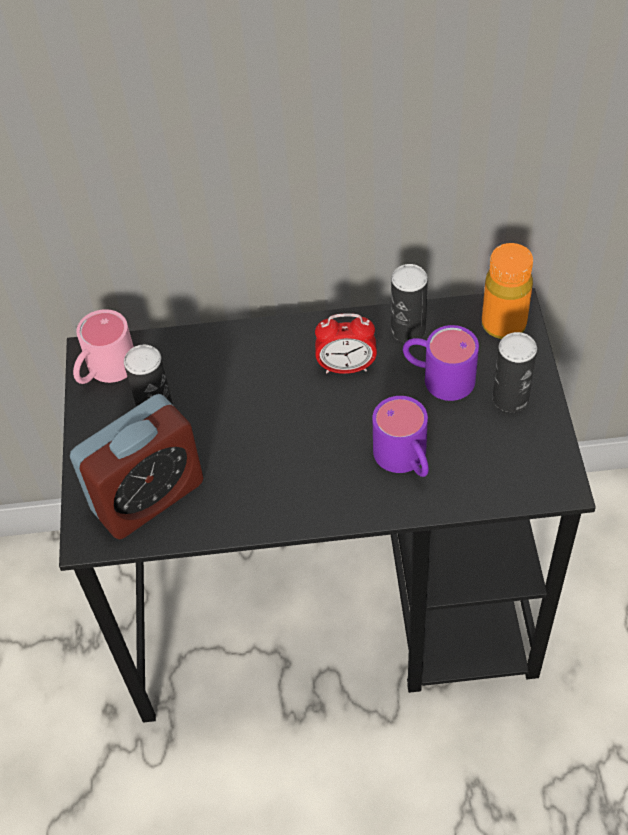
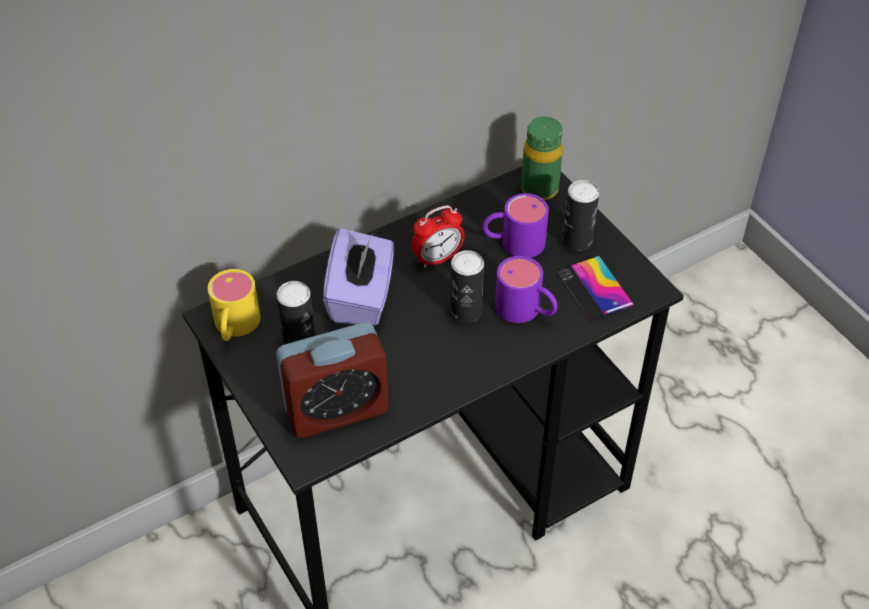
camera: 30 degrees left, 5 degrees down
(104, 371) = (234, 327): pink mug -> yellow mug
(148, 496) = (336, 410): alarm clock -> alarm clock turned 45 degrees clockwise
(244, 383) = (361, 297): none -> purple tissue box
(408, 330) = (469, 216): can -> can (466, 311)
(496, 462) = (595, 289): none -> phone
(503, 324) = (539, 189): orange bottle -> green bottle

